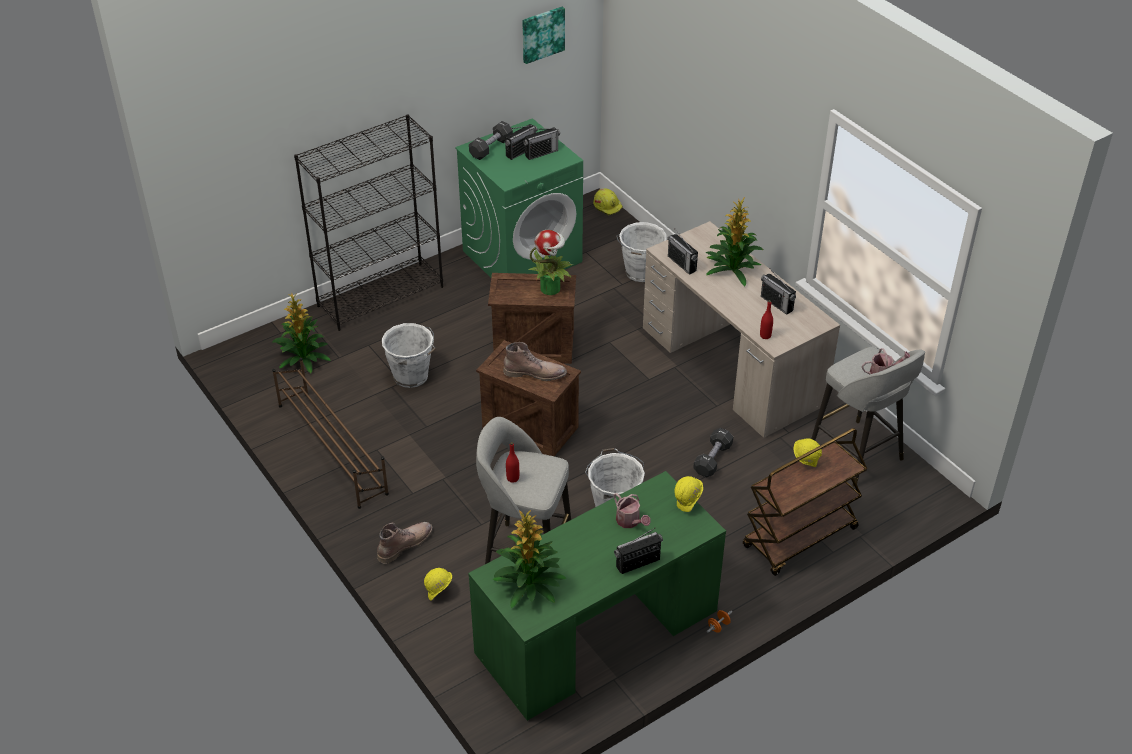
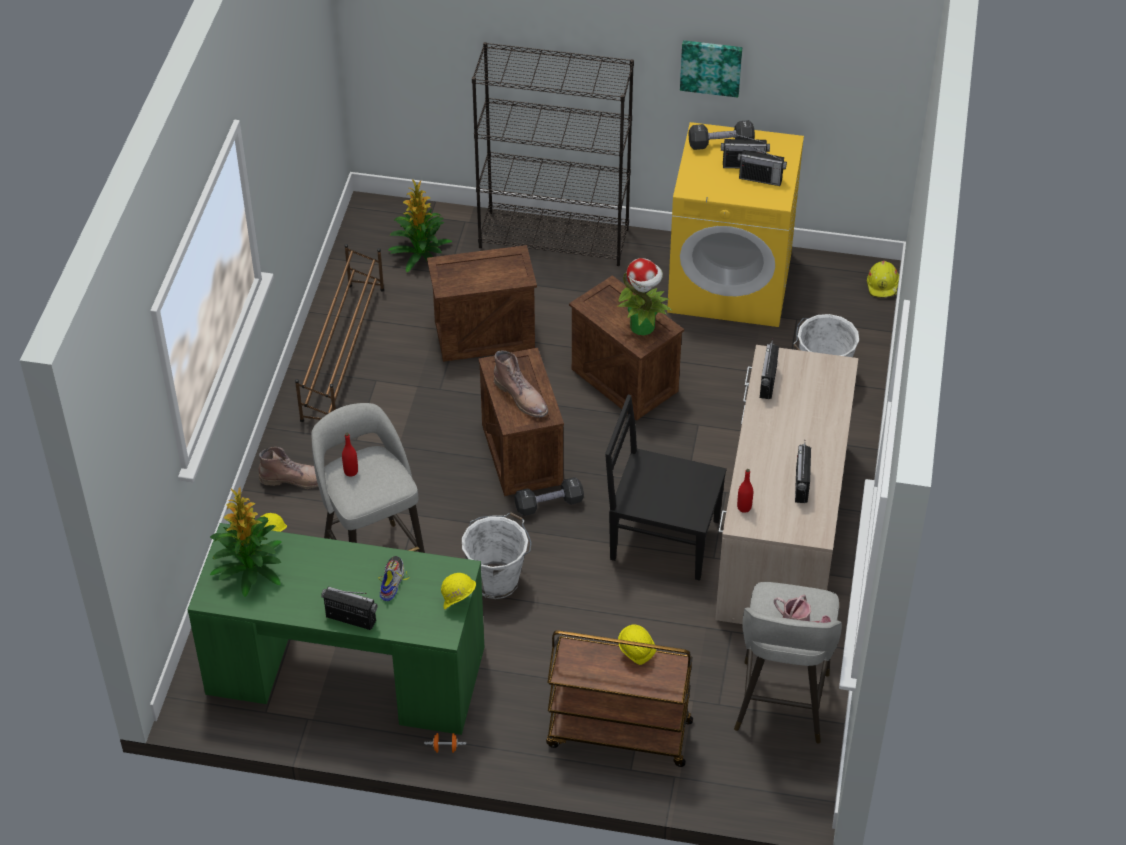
camera: 45 degrees right, 5 degrees up
(412, 376) = (485, 334): white bucket -> crate
(522, 256) = (731, 283): green washing machine -> yellow washing machine
(542, 34) = (837, 46): picture -> picture (711, 67)
(630, 522) = (391, 580): watering can -> shoe
(675, 416) = (661, 538): none -> black chair
(712, 459) = (640, 603): black dumbbell -> black dumbbell (549, 504)
(733, 268) = (810, 421): potted plant -> none

